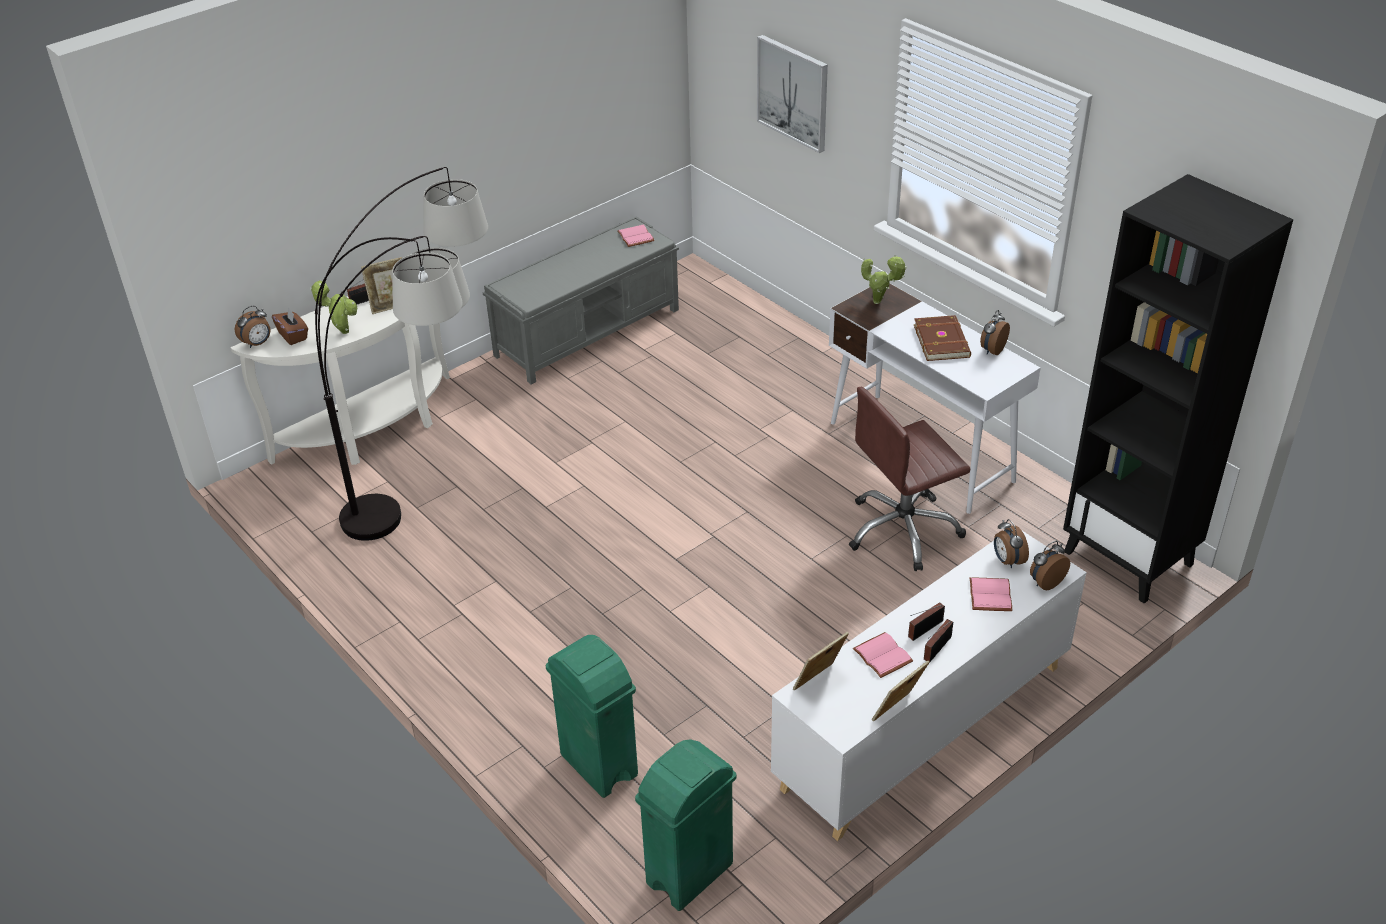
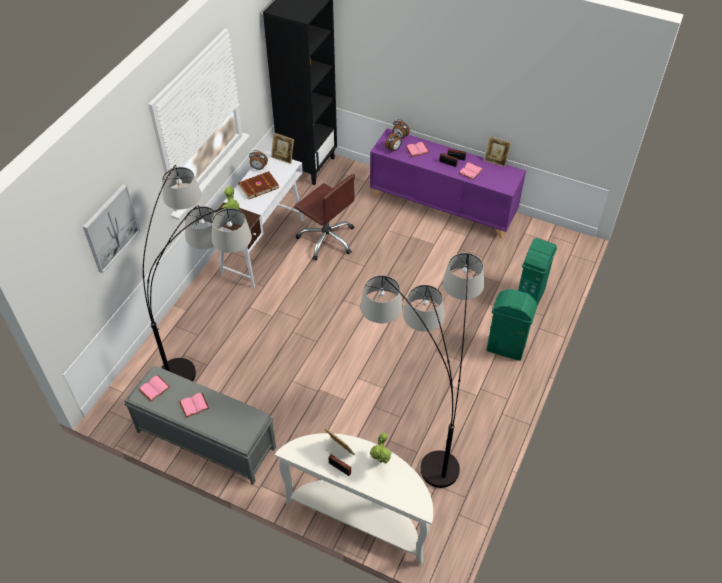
camera: 115 degrees left, 10 degrees up
(257, 343) = (419, 507): alarm clock -> none
(293, 335) = (400, 490): brown tissue box -> none
(585, 260) = (194, 406): none -> pink book
(688, 874) = (558, 252): green trash can -> green trash can (506, 348)
(730, 362) = (213, 350): none -> floor lamp
(819, 682) = (496, 185): picture frame -> picture frame (283, 158)
(923, 727) = (443, 206): white cabinet -> purple cabinet

